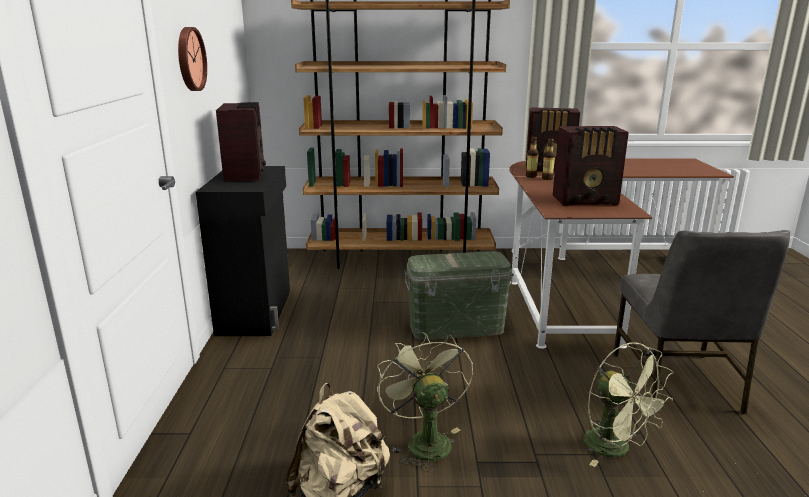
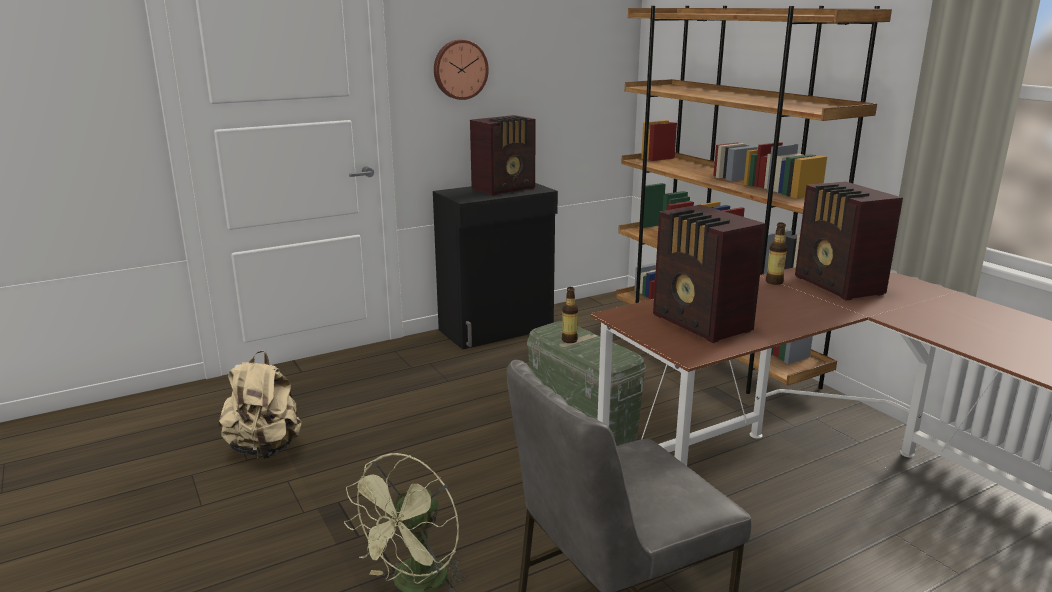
camera: 60 degrees right, 0 degrees up
(424, 440) = (354, 466): green fan -> none
(547, 178) = (780, 291): bottle -> bottle (569, 340)

